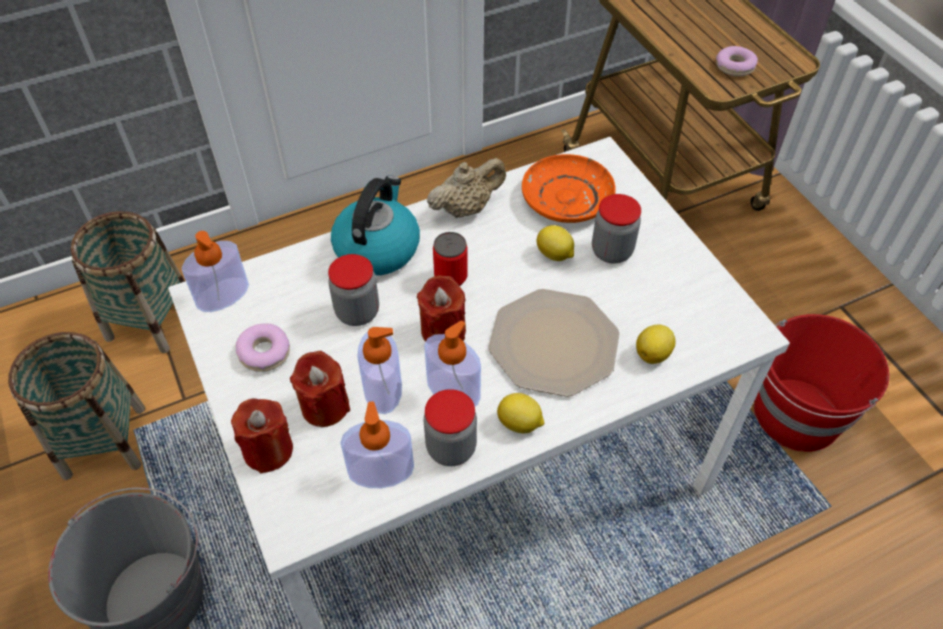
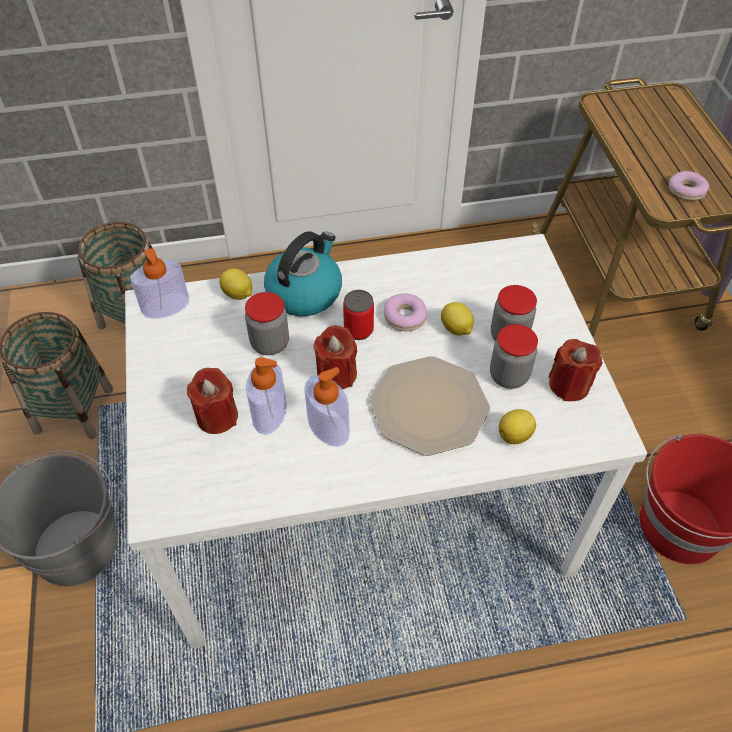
camera: 15 degrees right, 0 degrees up
(264, 352) = (183, 361): donut -> donut (405, 317)
(268, 450) = (159, 442): red candle -> red candle (569, 385)
(381, 470) = (245, 481): soap dispenser -> none
(451, 448) = (309, 476): jar -> jar (508, 376)
(466, 208) = (392, 273): beige teapot -> none
(520, 424) = (375, 469): lemon -> lemon (238, 294)
(566, 199) = (483, 282): orange plate -> none

